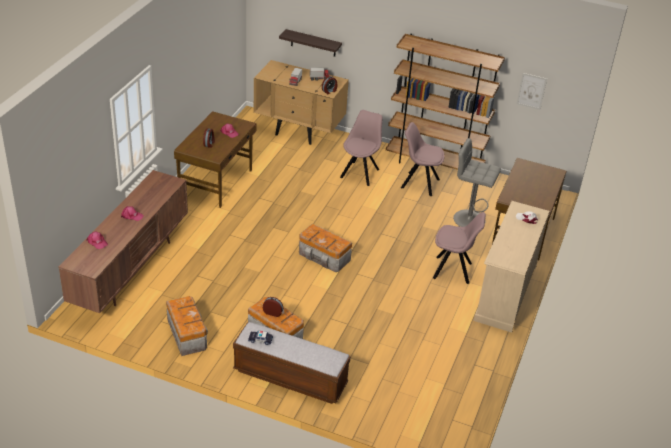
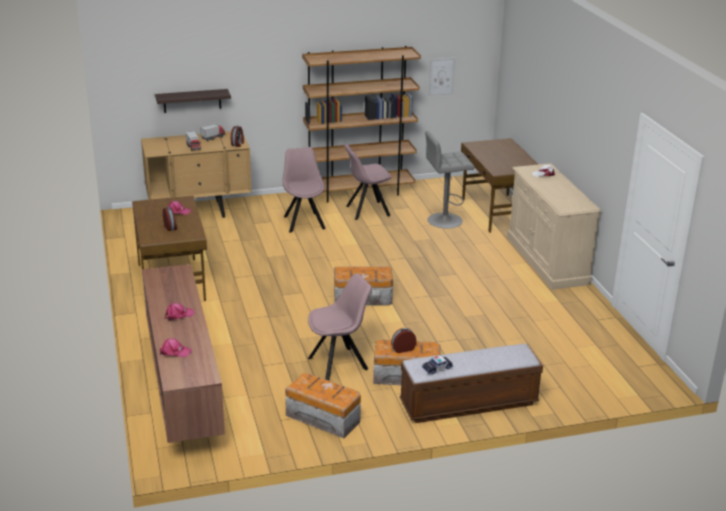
camera: 35 degrees left, 10 degrees down
(452, 270) = (484, 262): pink chair -> pink chair (338, 364)

